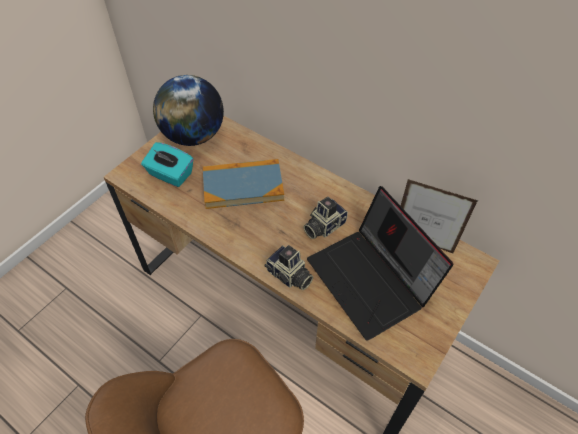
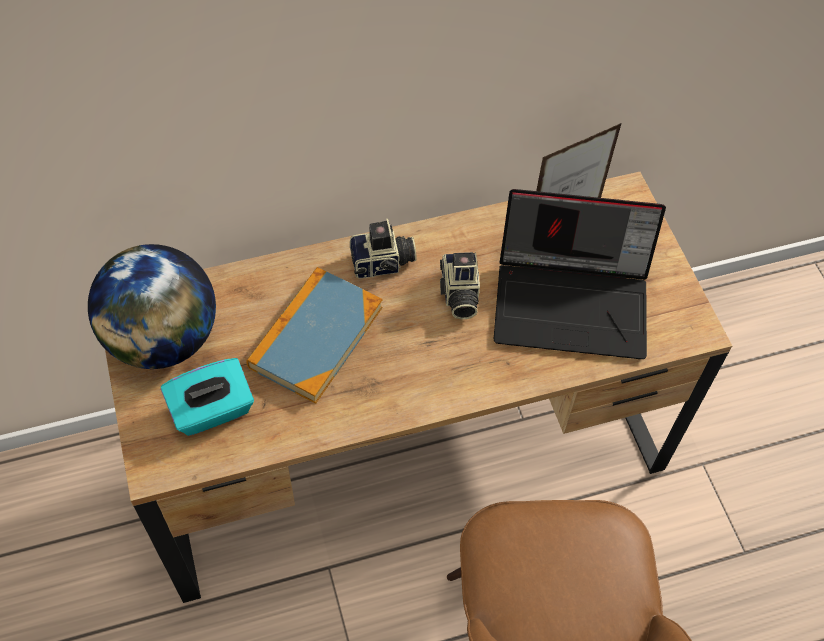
camera: 55 degrees left, 5 degrees up
(289, 276) = (501, 377): camera -> camera (383, 264)

